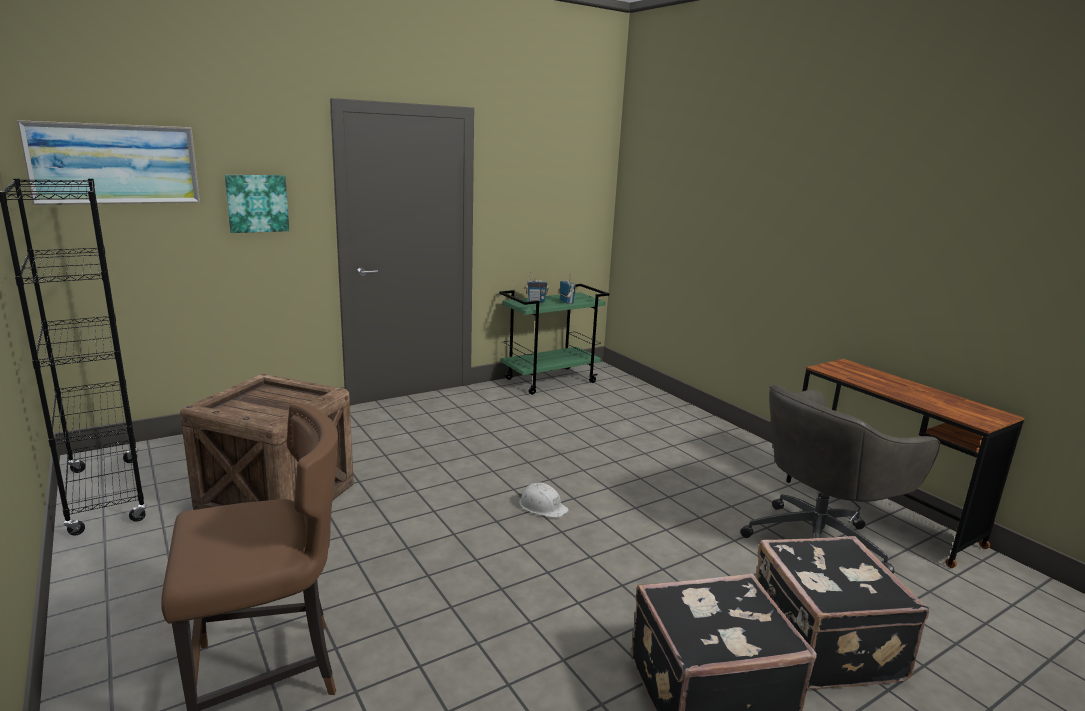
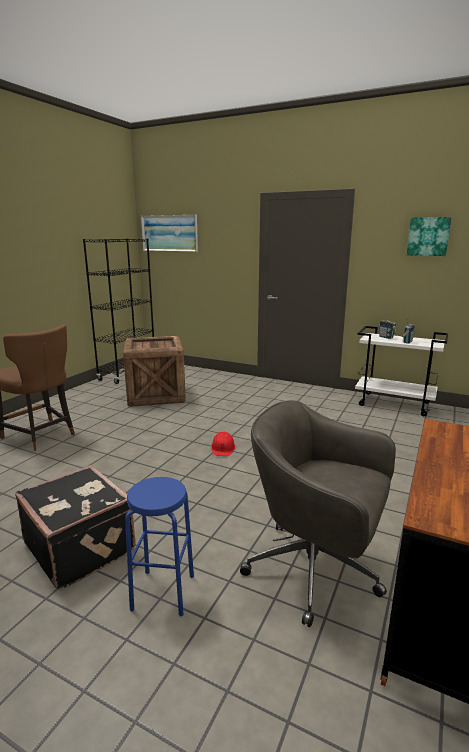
camera: 60 degrees right, 0 degrees up
(257, 203) = (221, 253): picture -> picture (428, 236)
(542, 506) = (223, 448): white hard hat -> red hard hat
(550, 380) = (394, 404): green cart -> white cart
(822, 644) = (163, 592): black suitcase -> blue stool

